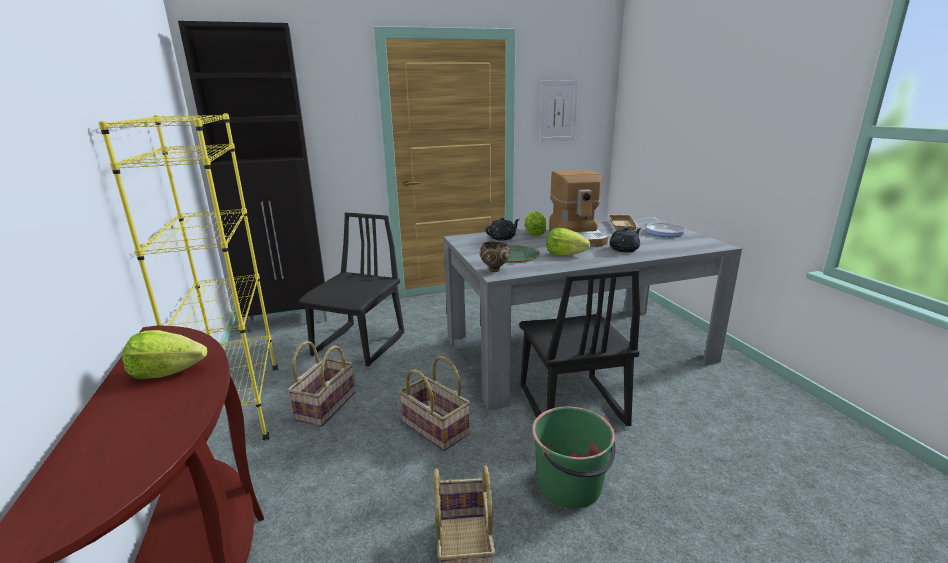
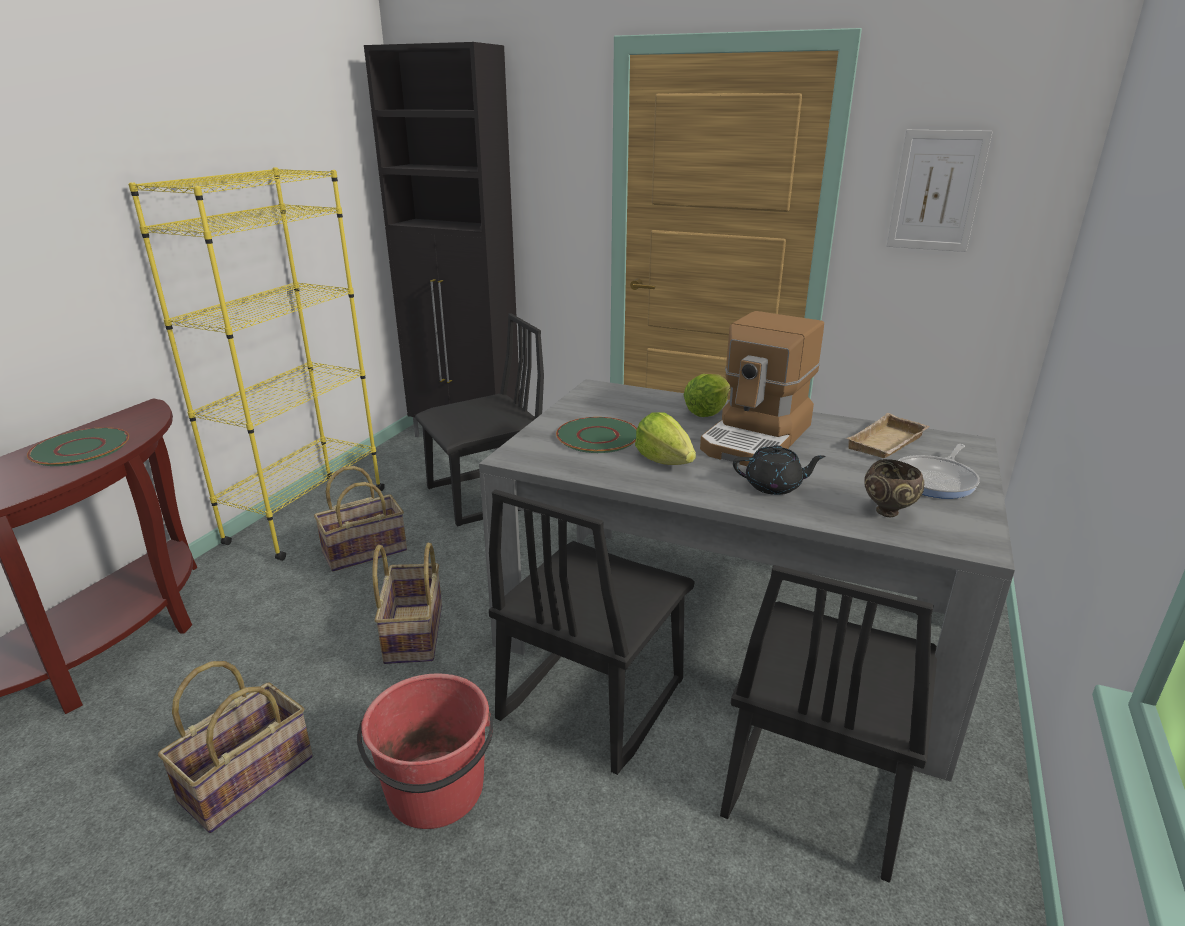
camera: 40 degrees right, 5 degrees up
(167, 372) = (81, 448): lettuce -> green plate
(495, 270) = (525, 450): brown bowl -> brown bowl (889, 512)
(502, 238) = (647, 405): black teapot -> none
(570, 485) = (435, 791): green bucket -> red bucket
(690, 387) = (815, 784): none -> black chair

